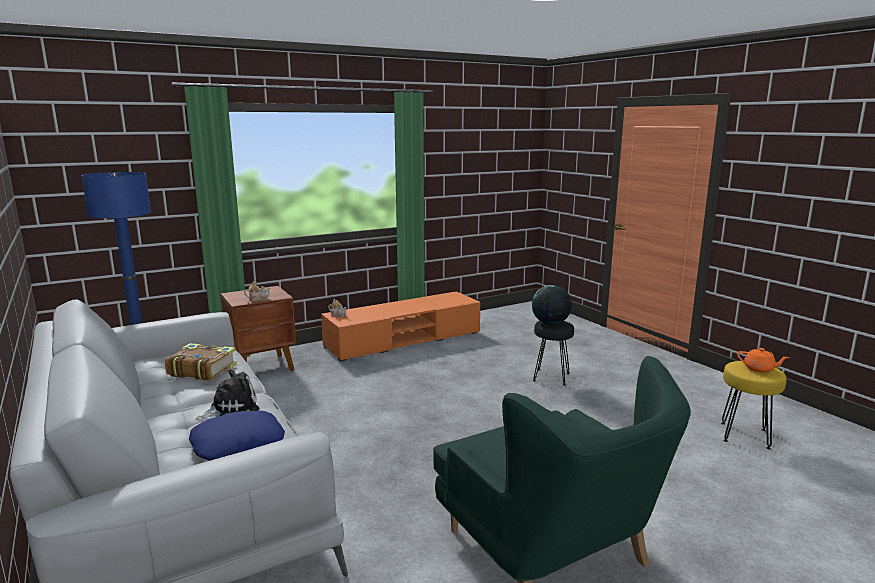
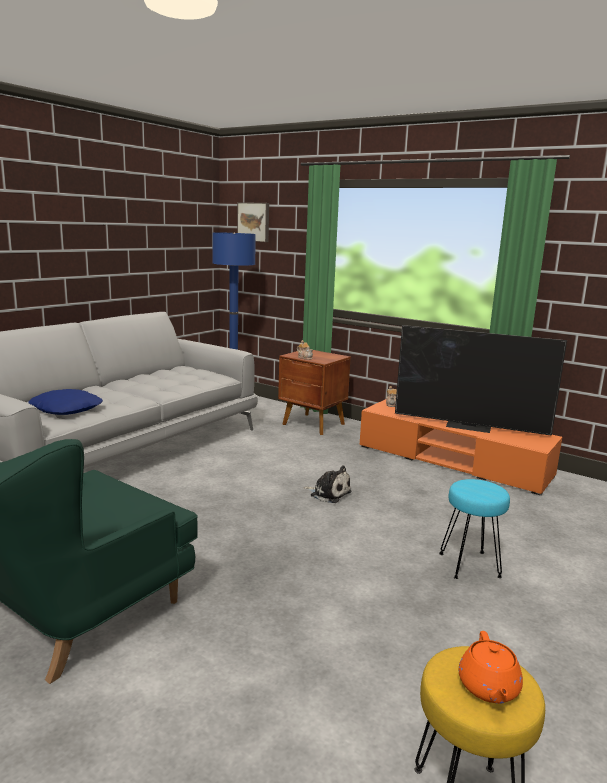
camera: 65 degrees right, 0 degrees up
(86, 156) = (254, 222): none -> picture
(202, 370) = (177, 380): book -> none
(231, 408) = (119, 398): plush toy -> plush toy (328, 493)
(414, 306) = (469, 426): none -> television
(550, 323) = (476, 486): globe -> none
(551, 377) = (470, 565): black stool -> turquoise stool

